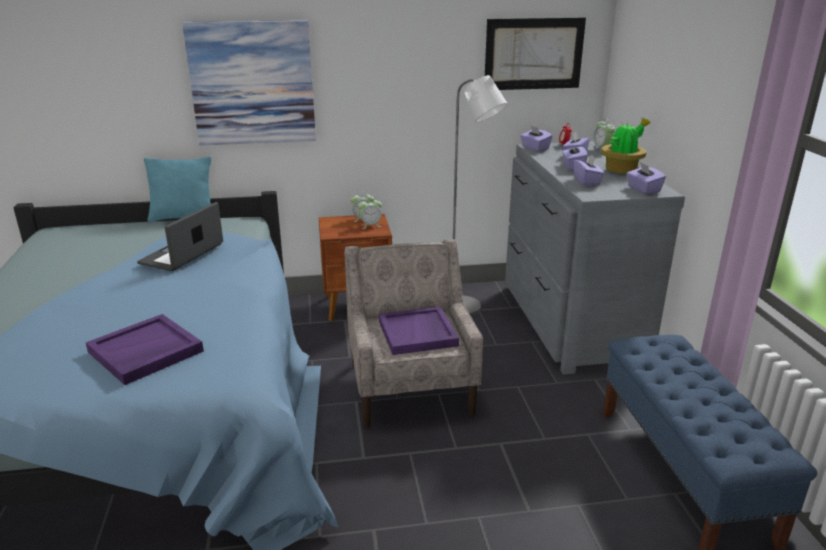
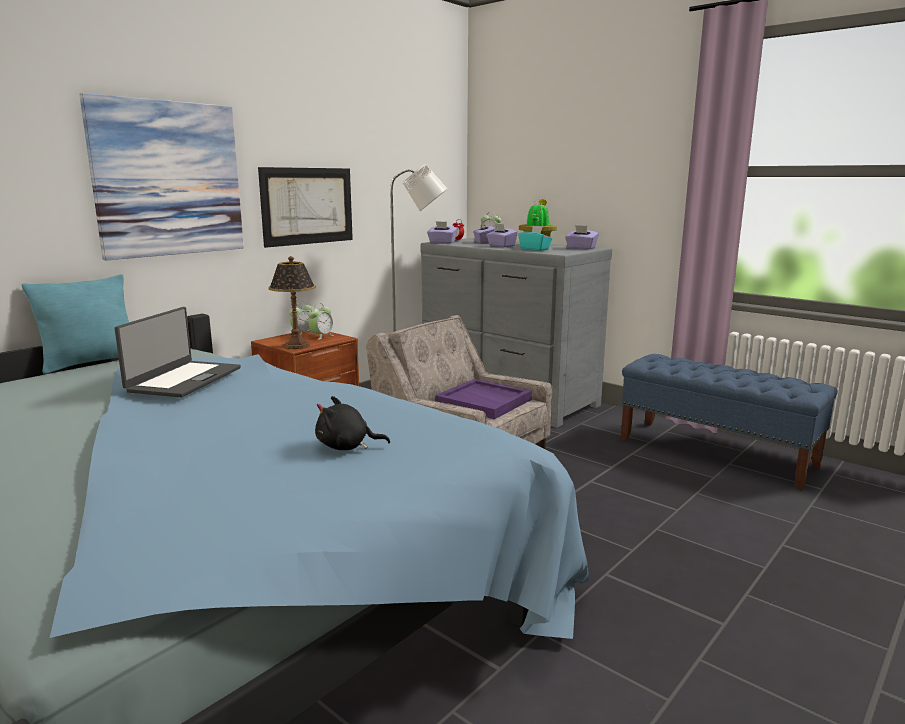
camera: 40 degrees left, 10 degrees down
(145, 352) = (346, 447): purple tray -> black plush toy
(183, 254) = (184, 379): laptop -> laptop turned 150 degrees counterclockwise
(335, 231) = (296, 345): none -> table lamp
(534, 54) = (419, 158): picture -> picture (308, 206)
(587, 181) = (535, 249): purple tissue box -> turquoise tissue box

